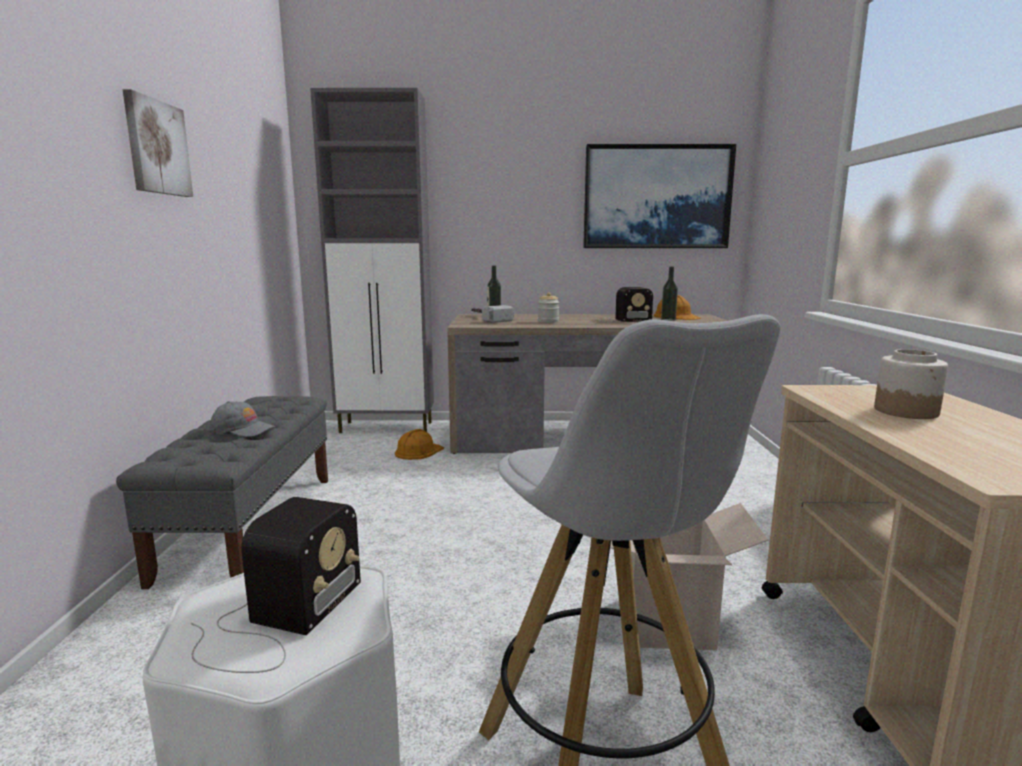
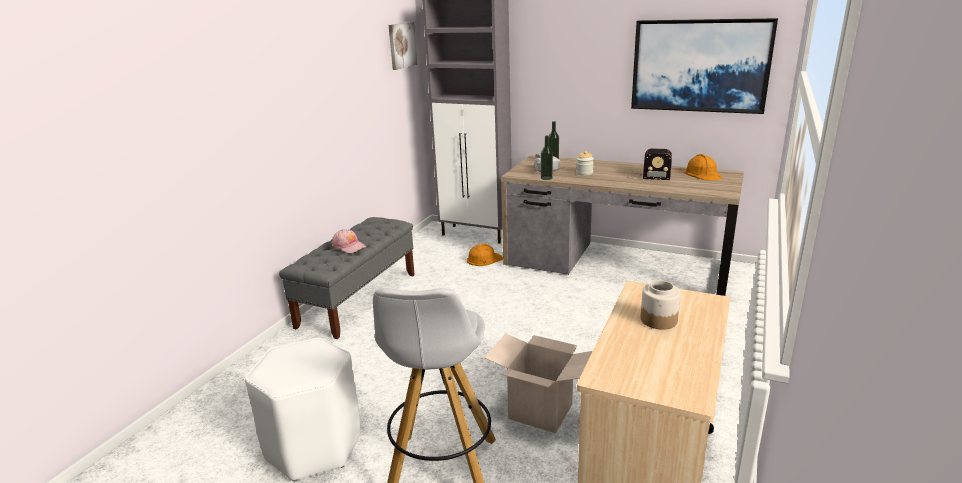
camera: 25 degrees right, 10 degrees up
(157, 147) = (305, 77): picture -> picture (401, 45)
(242, 429) = (349, 246): grey cap -> pink cap
(278, 621) = (295, 367): radio -> none
(668, 320) = (687, 179): bottle -> bottle (546, 178)

